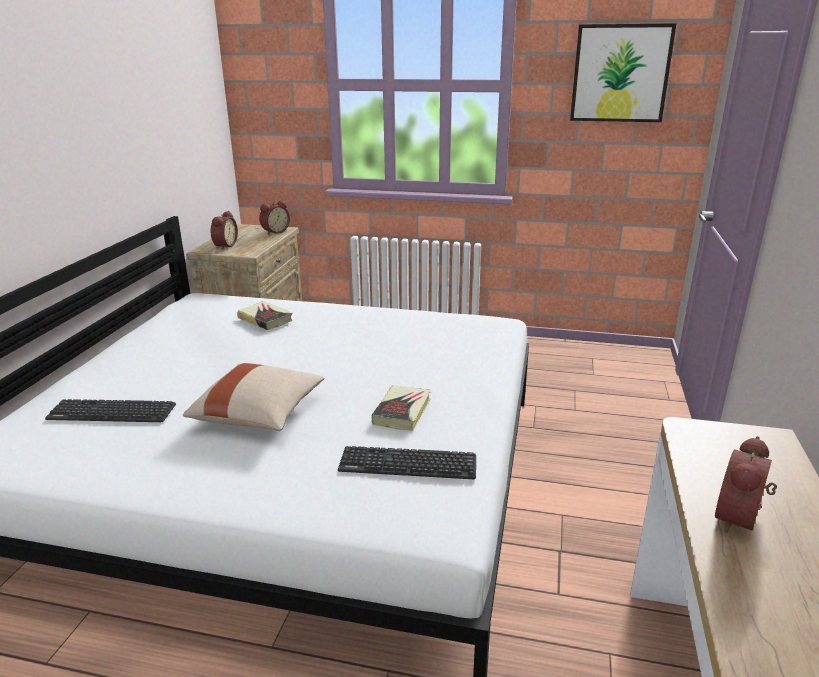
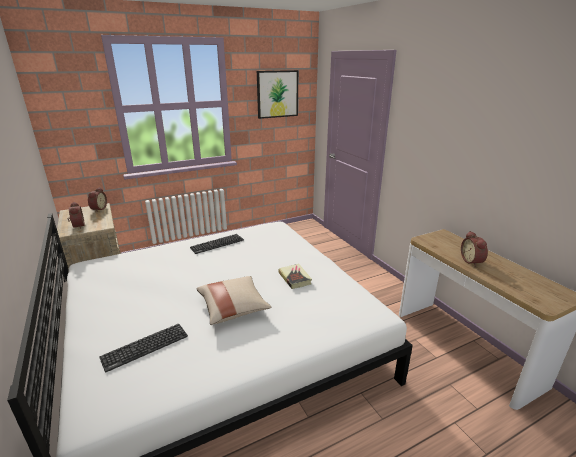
camera: 40 degrees left, 0 degrees up
(265, 319) = (157, 261): book -> none
(408, 464) = (330, 297): keyboard -> keyboard (217, 244)

